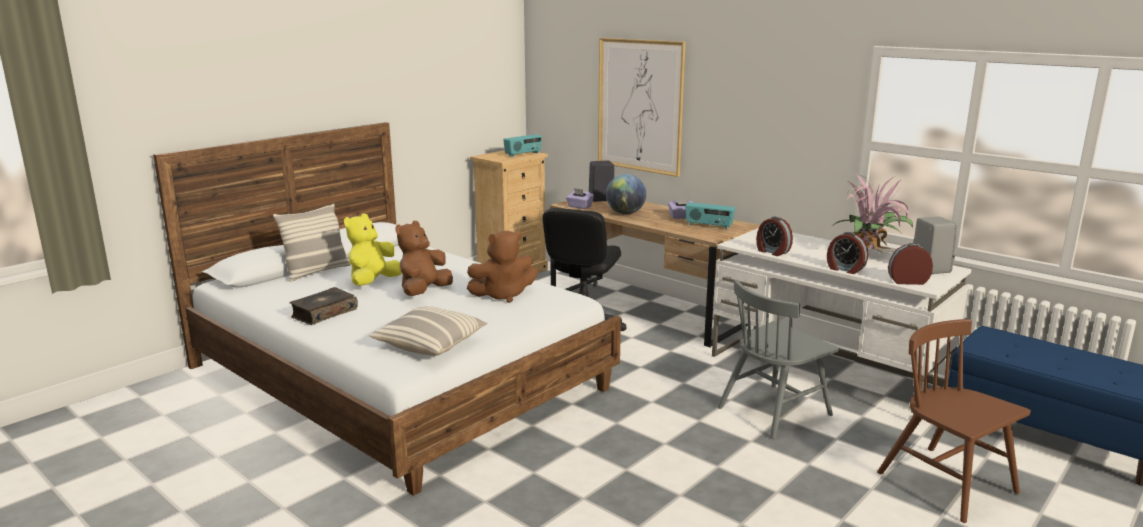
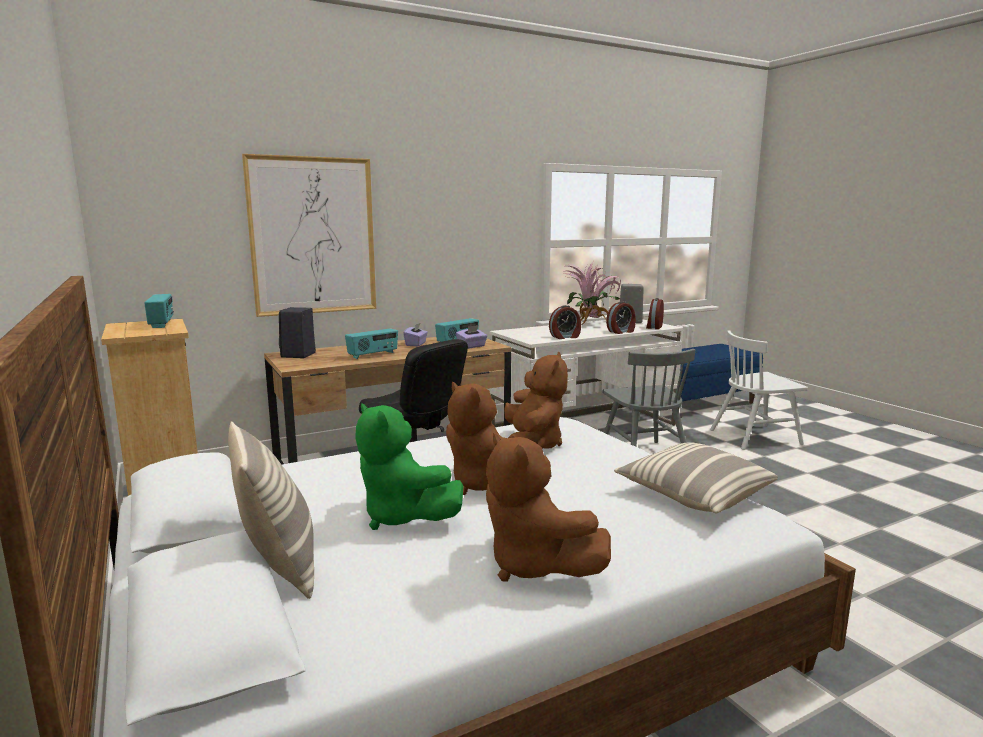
camera: 70 degrees left, 5 degrees down
(323, 313) = (534, 566): book -> brown plush toy
(373, 282) = (402, 517): yellow plush toy -> green plush toy
(579, 207) = (315, 364): purple tissue box -> purple tissue box (471, 346)
(625, 213) = (373, 355): globe -> radio
(947, 483) = (755, 437): brown chair -> white chair

